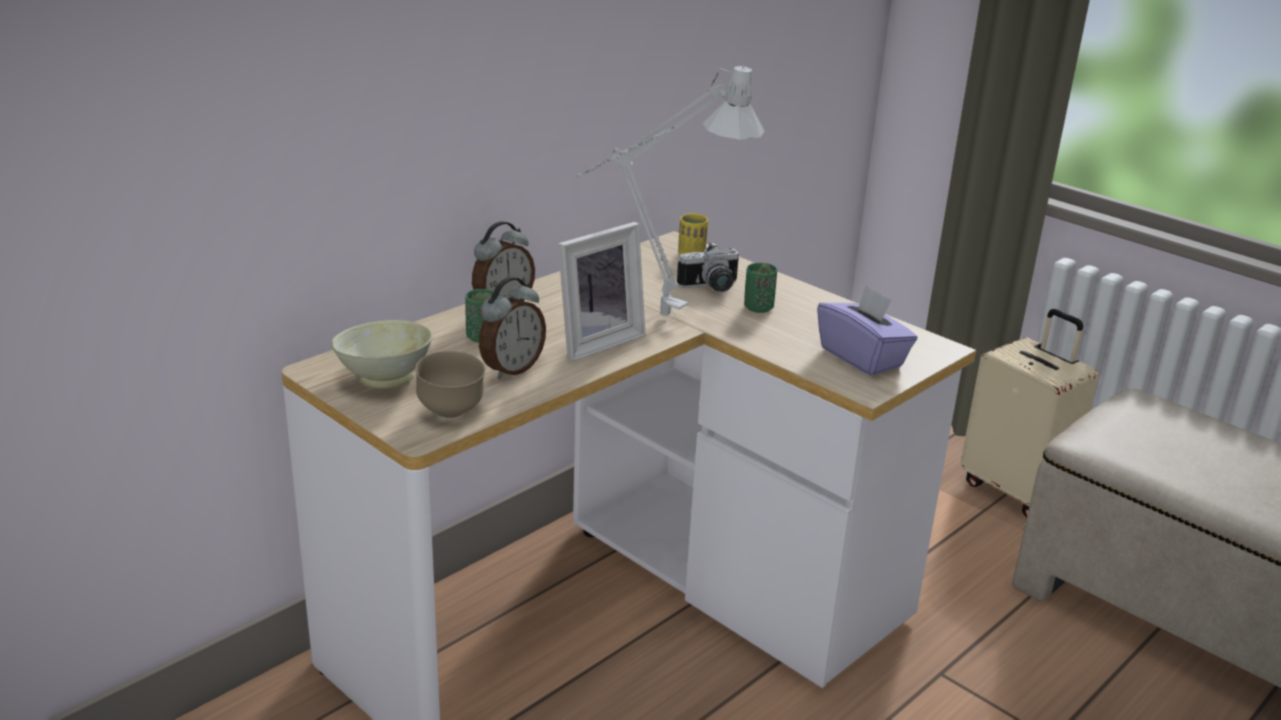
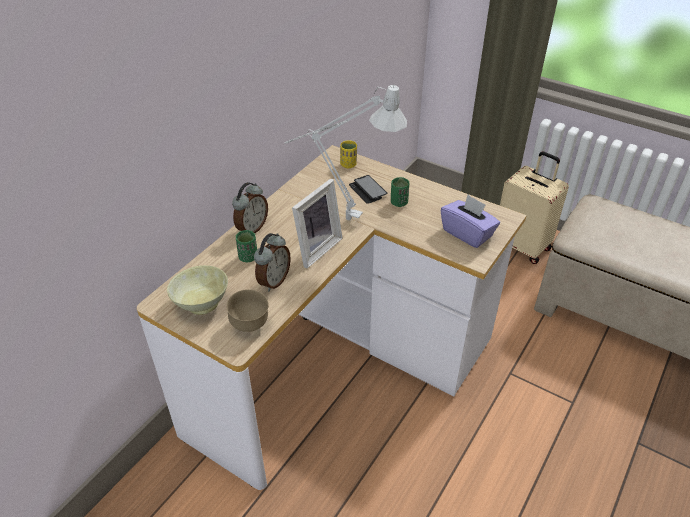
camera: 10 degrees left, 15 degrees up
(711, 287) = (367, 190): camera -> phone

